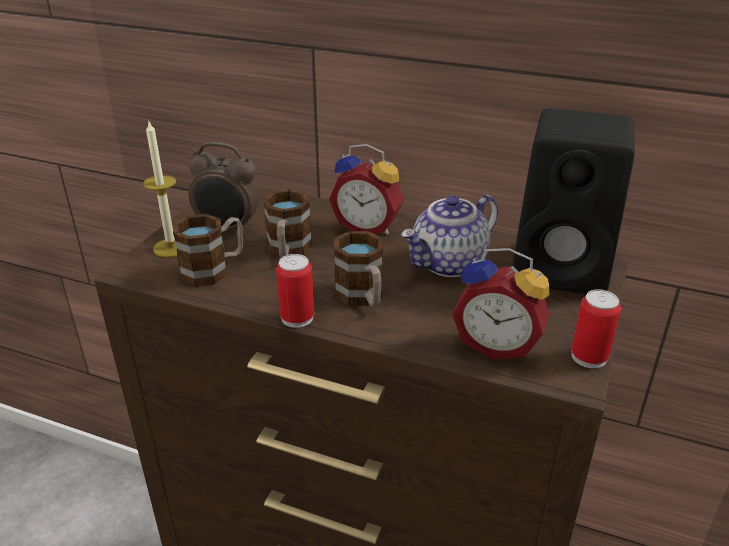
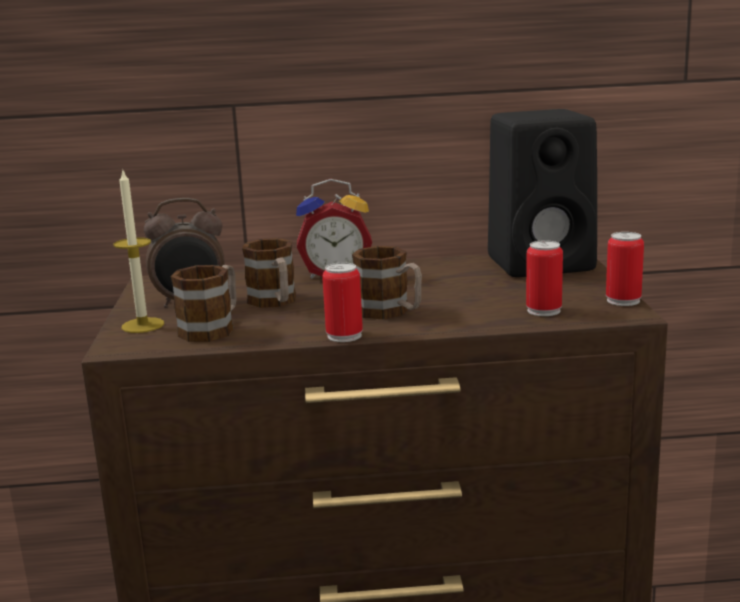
camera: 25 degrees left, 15 degrees down
(449, 264) = (442, 280): teapot -> none
(497, 344) = (543, 310): alarm clock -> can

